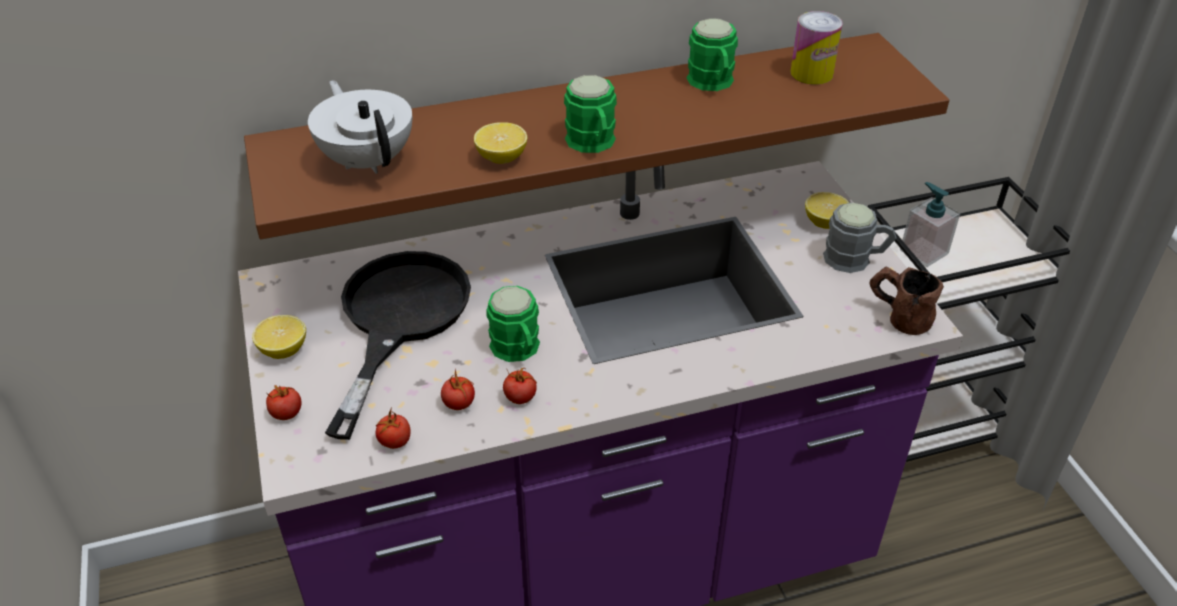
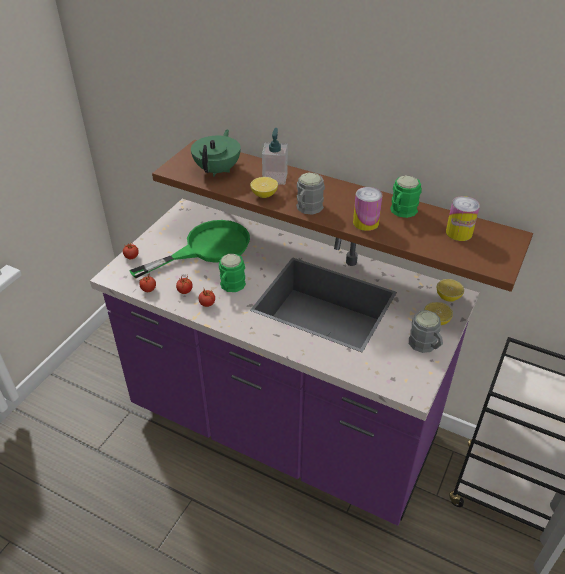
camera: 45 degrees right, 0 degrees up
(283, 350) = (158, 235): lemon -> lemon (448, 297)
(368, 160) = (218, 170): white teapot -> green teapot
(398, 320) = (207, 248): black frying pan -> green frying pan
(593, 144) = (307, 209): green mug -> grey mug
(694, 120) = (365, 223): none -> can
(897, 316) = (406, 382): brown mug -> none
(923, 252) = (525, 382): soap dispenser -> soap dispenser (275, 178)

